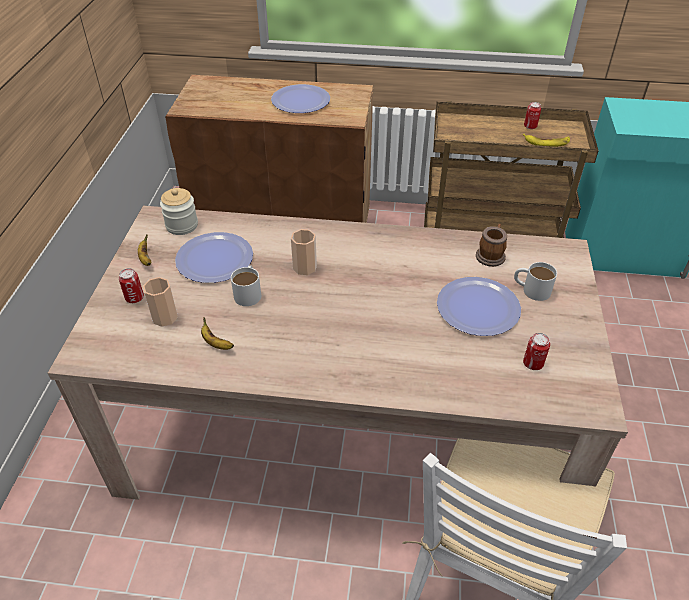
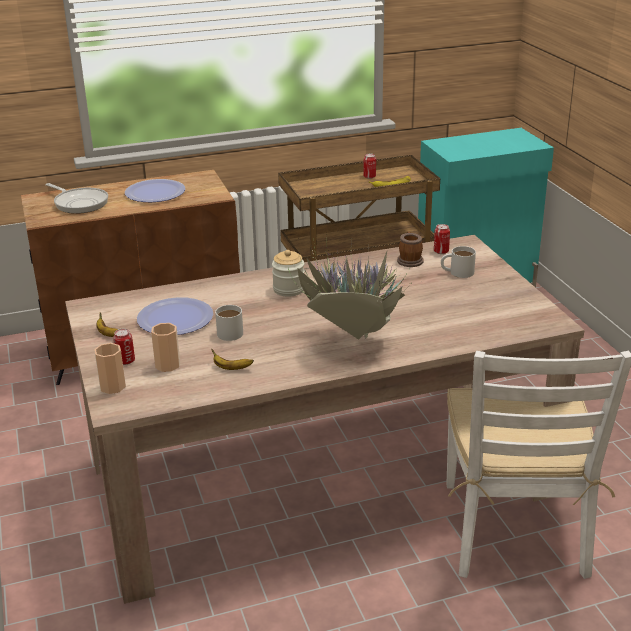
camera: 25 degrees left, 15 degrees down
(182, 225) = (120, 305): jar -> jar (289, 289)
(229, 96) = (79, 203): none -> frying pan
(304, 267) = (263, 304): cup -> cup (112, 386)
(355, 349) = (352, 340): none -> potted plant
(478, 308) = (426, 292): plate -> none
(533, 363) = (492, 312): can -> can (441, 251)

